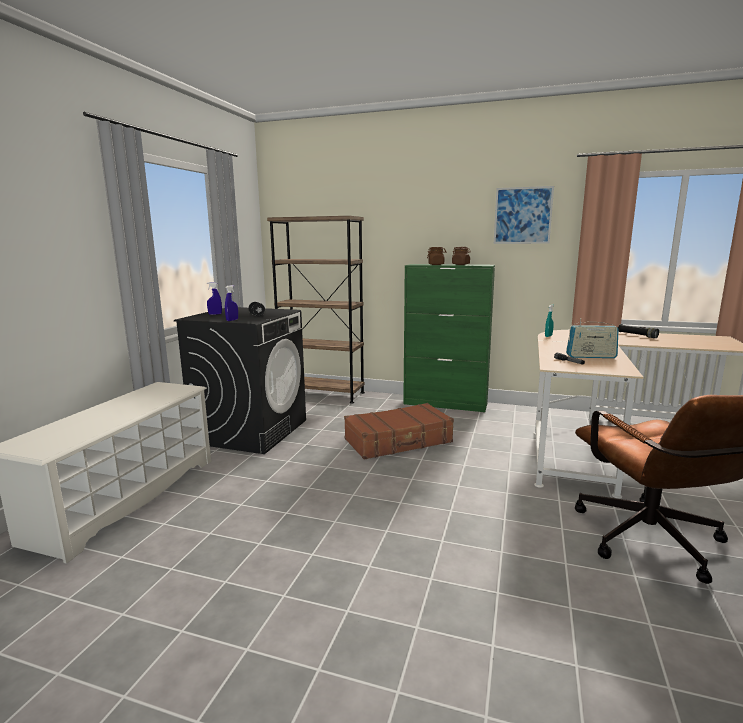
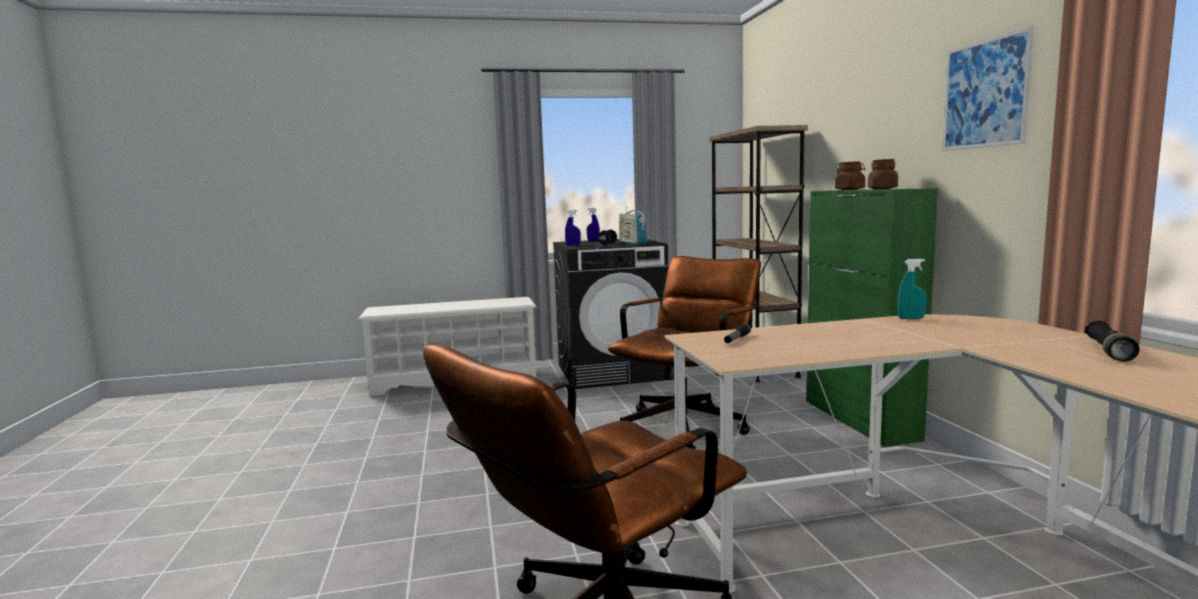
camera: 60 degrees right, 5 degrees down
(399, 441) = (687, 425): brown suitcase -> brown office chair
(591, 356) = (802, 344): radio -> radio (632, 242)

